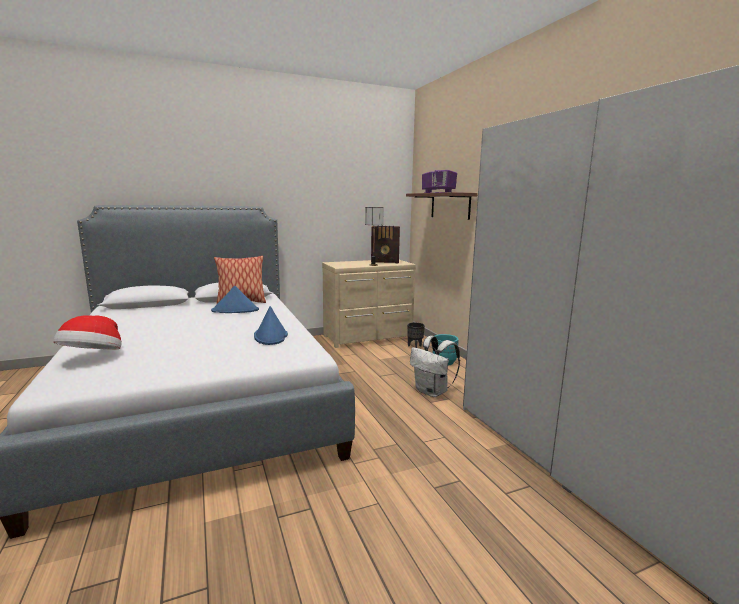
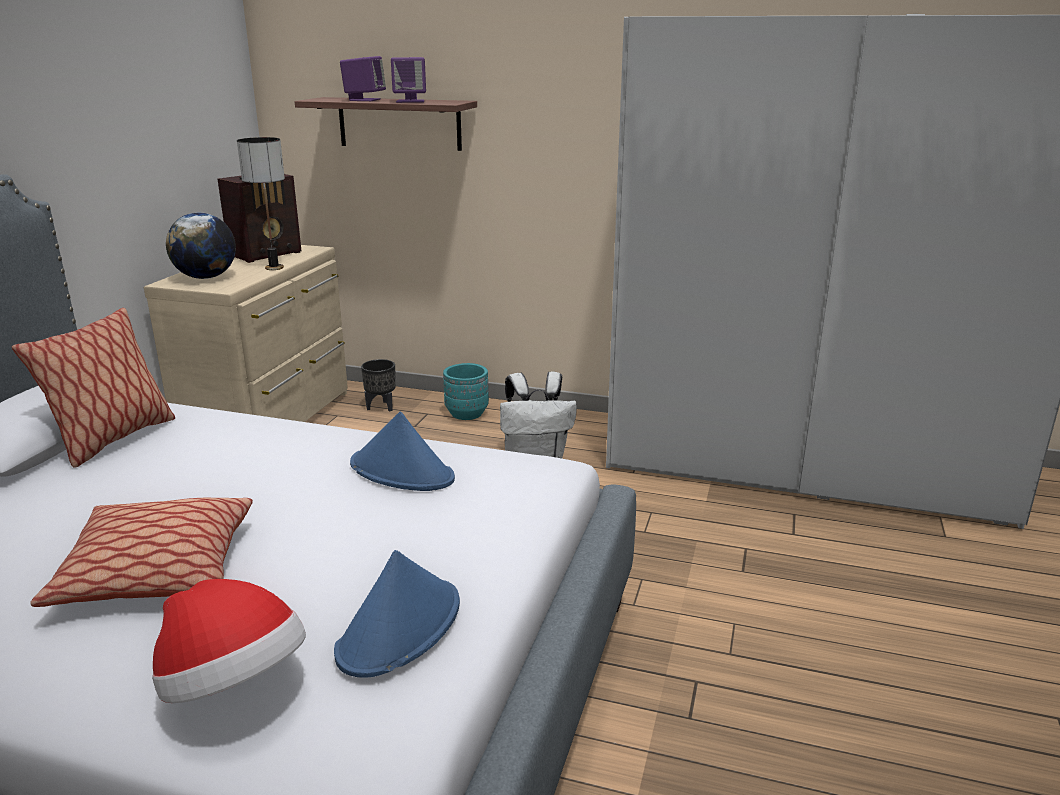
camera: 50 degrees left, 10 degrees up
(160, 330) = (156, 571): none -> pillow
(235, 310) = (165, 460): blue hat -> blue hat (400, 628)
(345, 263) = (206, 277): none -> globe

